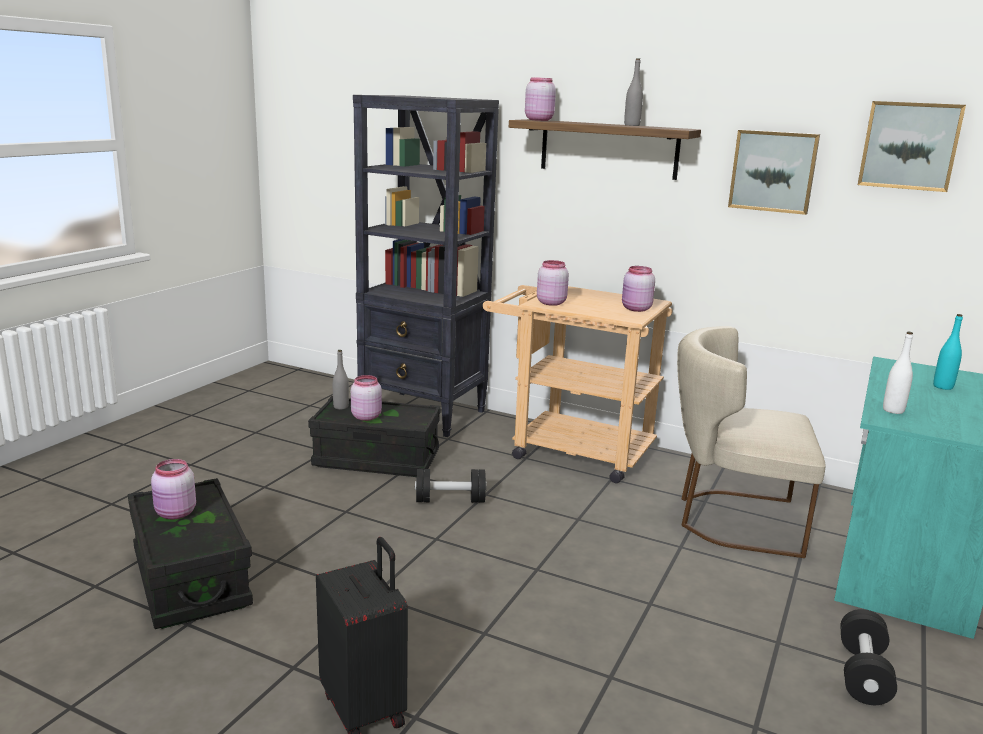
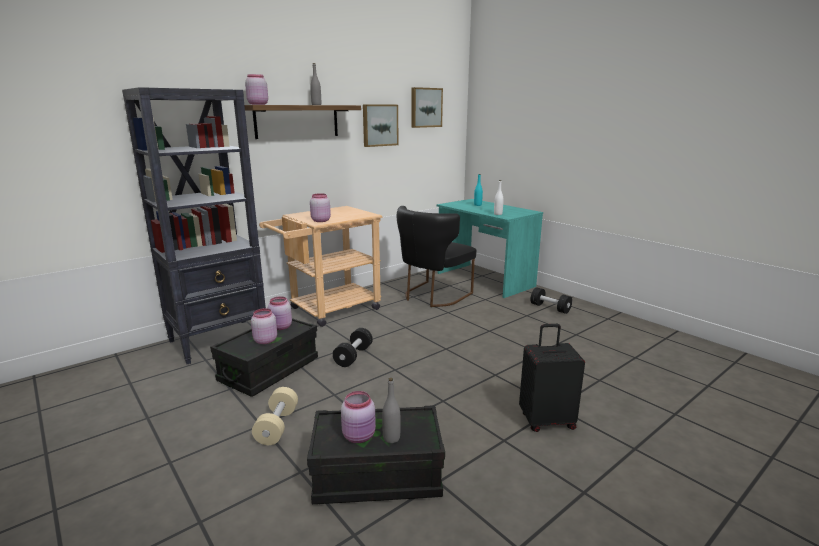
camera: 65 degrees left, 0 degrees up
(265, 496) = (277, 426): none -> beige dumbbell
(341, 407) = (234, 347): grey bottle -> grey bottle (391, 438)
(635, 309) = (354, 211): pink jar -> pink jar (281, 327)
(732, 519) = (432, 296): beige chair -> black chair

